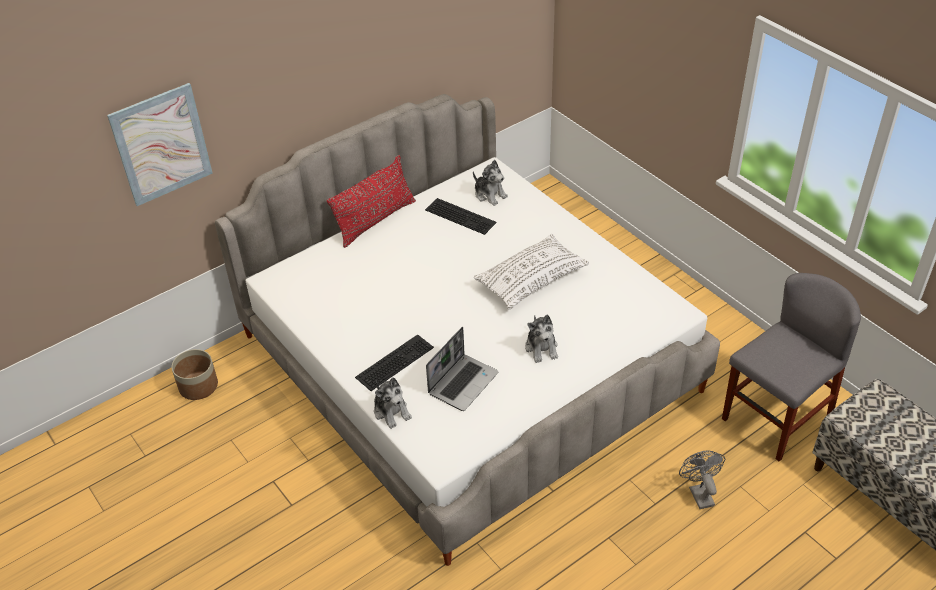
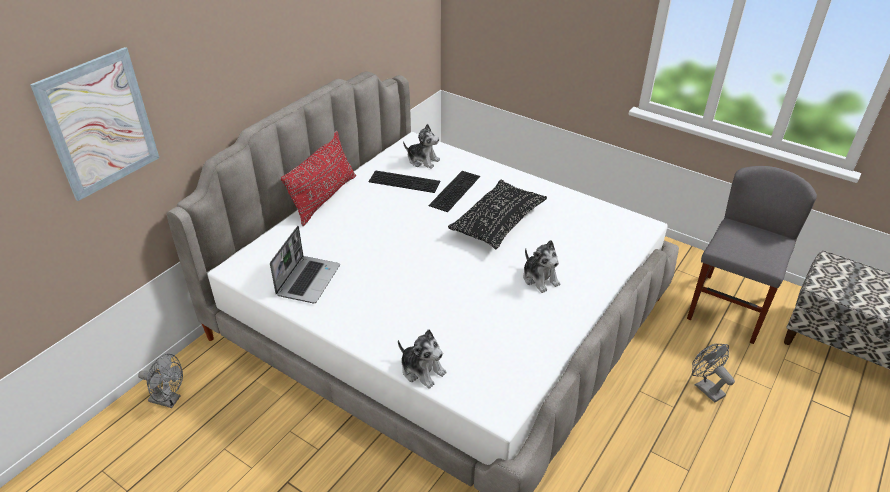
camera: 20 degrees left, 5 degrees down
(198, 386) = (169, 400): planter -> grey fan
(394, 361) = (401, 320): keyboard -> keyboard (454, 190)
(463, 382) = (481, 326): laptop -> laptop (308, 280)
(531, 280) = (498, 223): white pillow -> black pillow

